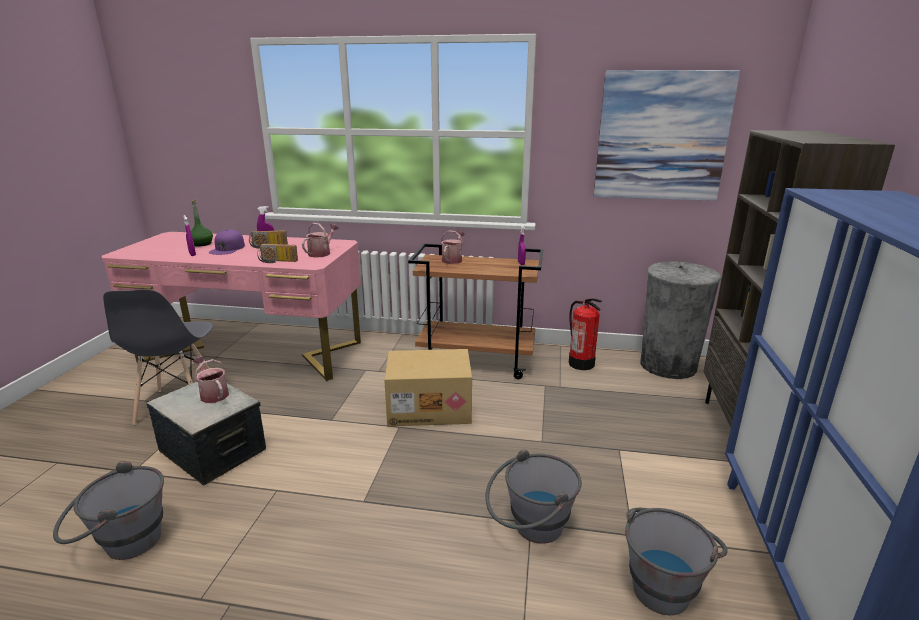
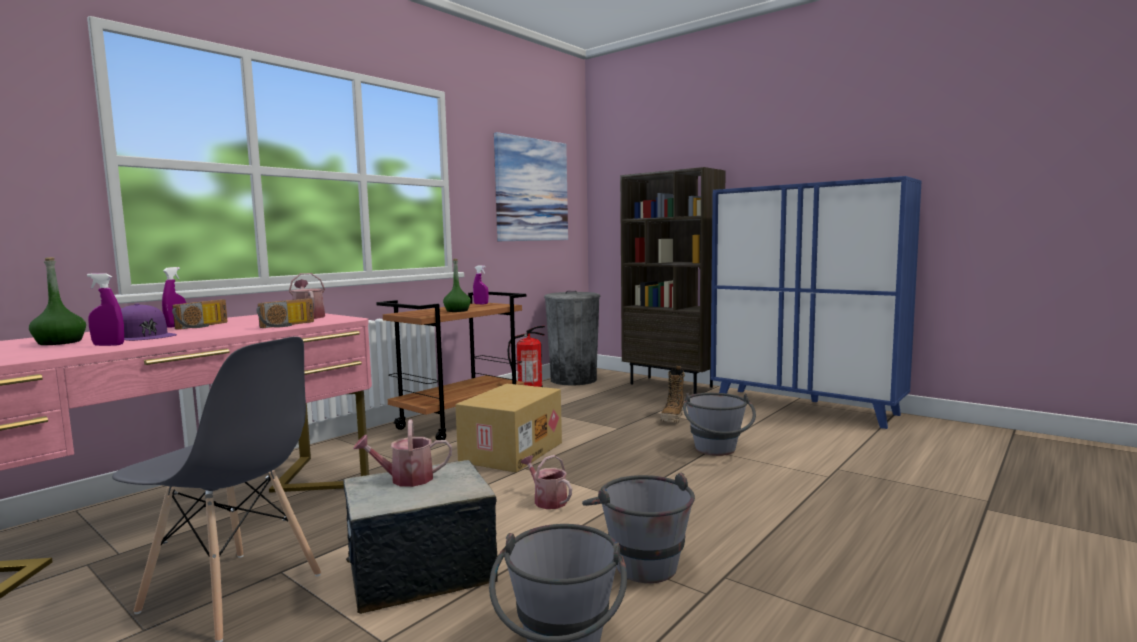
camera: 60 degrees left, 15 degrees down
(453, 259) = (423, 311): watering can -> watering can (547, 500)
(465, 268) = (457, 311): none -> green bottle
(612, 467) = (673, 418): none -> boot
(663, 582) = (789, 433): grey bucket -> grey bucket (638, 560)

